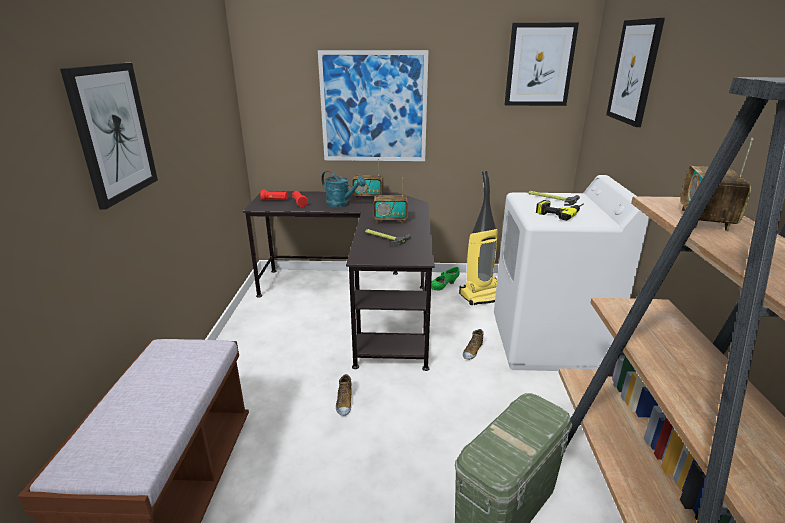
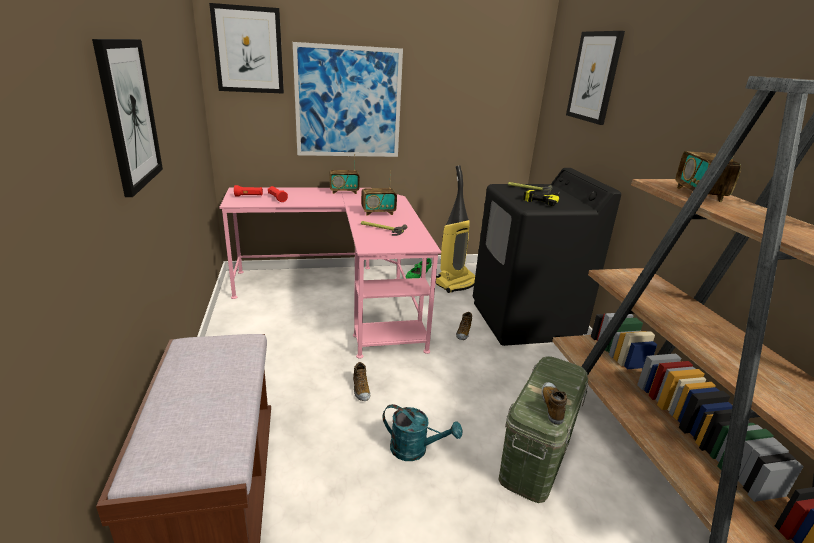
camera: 15 degrees left, 0 degrees up
(342, 204) = (322, 199): turquoise watering can -> turquoise watering can (415, 449)
(359, 301) = (341, 296): black desk -> pink desk
(509, 454) = (552, 406): none -> shoe
(539, 65) = (502, 68): picture -> picture (248, 50)
(547, 343) = (525, 320): white washing machine -> black washing machine

